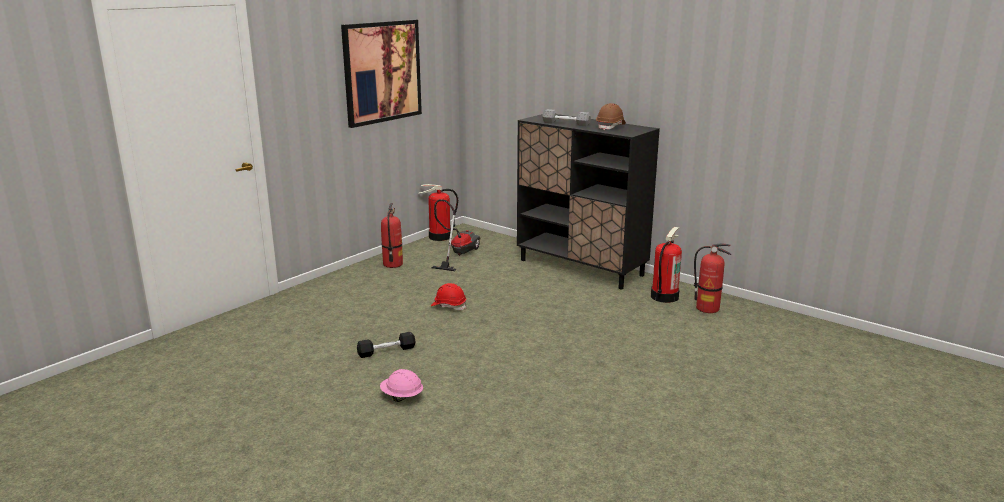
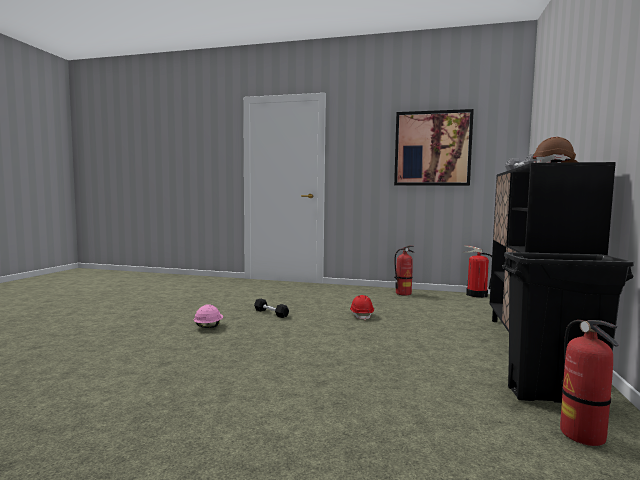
camera: 65 degrees right, 15 degrees down
(457, 254) = (456, 303): vacuum cleaner -> none
(664, 296) = (555, 396): fire extinguisher -> black trash can

